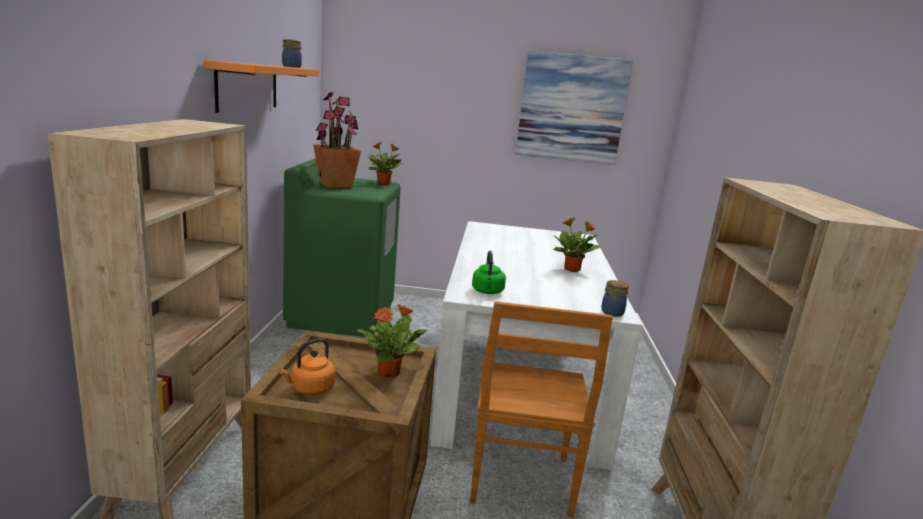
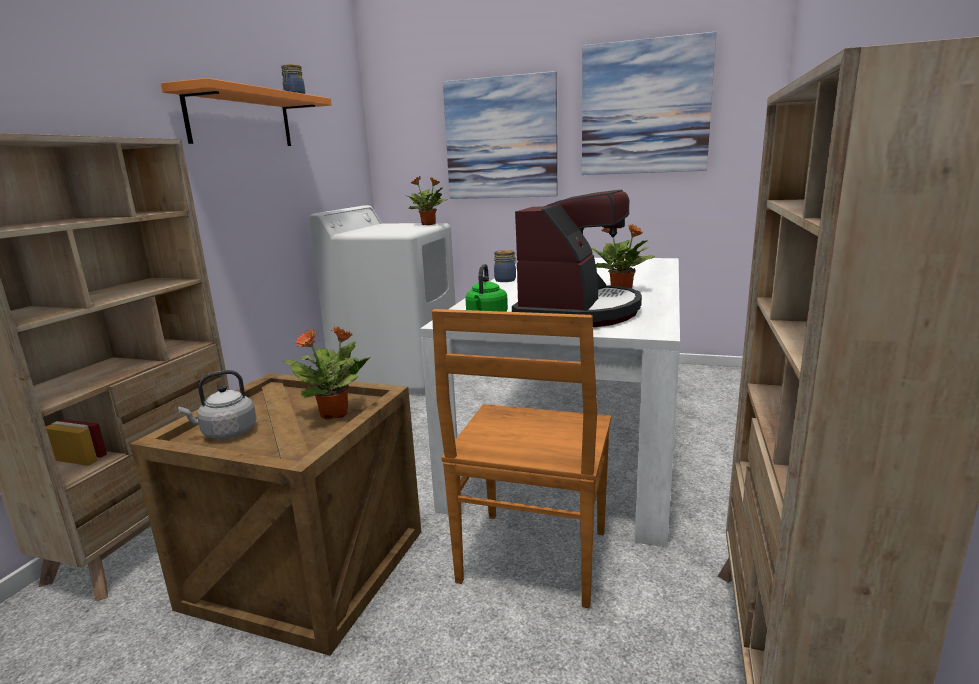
camera: 15 degrees right, 0 degrees up
(310, 389) = (226, 433): orange kettle -> grey kettle
(336, 184) = (371, 228): potted plant -> none
(341, 315) = (398, 374): green washing machine -> white washing machine
(448, 114) = (501, 139): none -> picture
(554, 291) = (577, 312): none -> coffee machine
(613, 312) = (645, 329): jar -> jar (506, 280)

